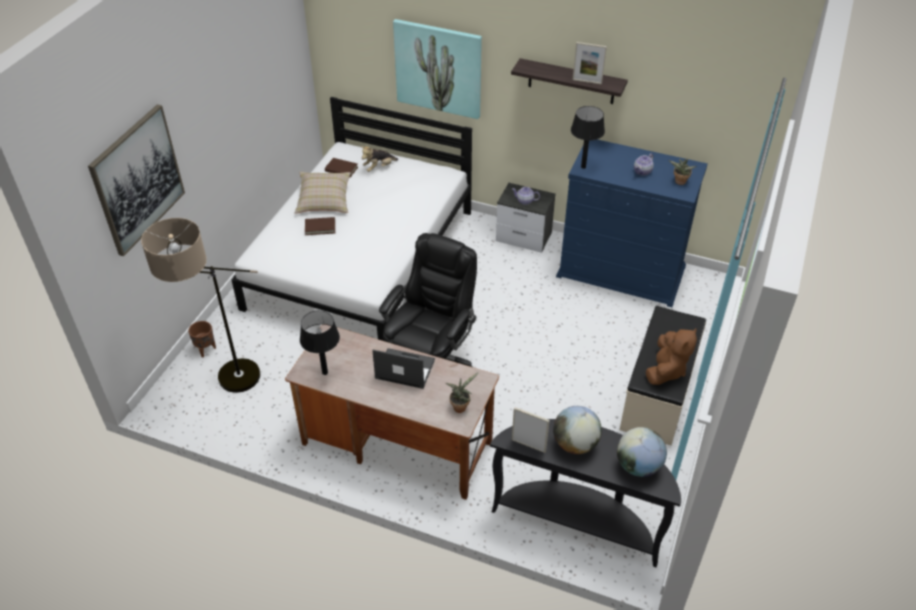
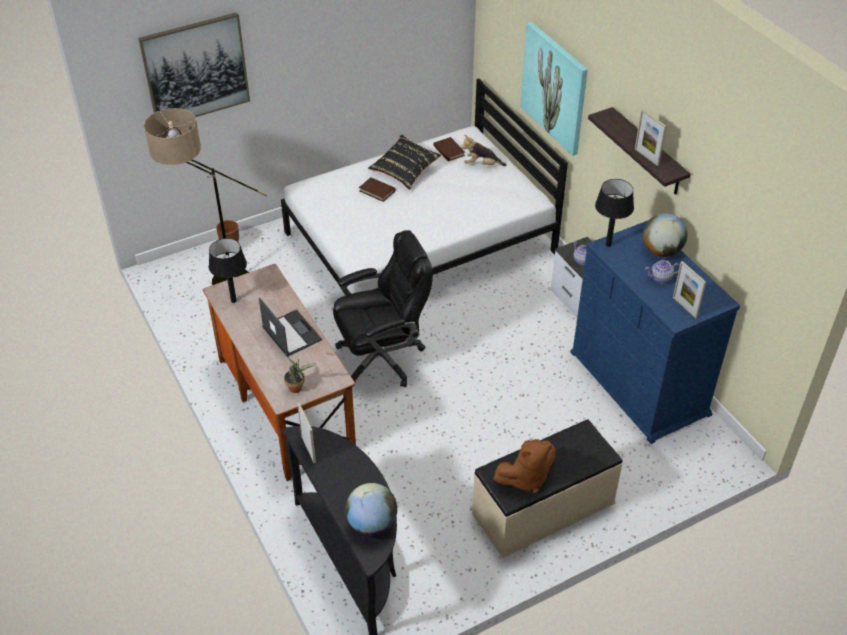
camera: 40 degrees right, 0 degrees up
(324, 201) = (405, 170): beige pillow -> black pillow
(575, 444) = (344, 473): globe -> globe (661, 251)
(679, 182) = (684, 307): potted plant -> picture frame

